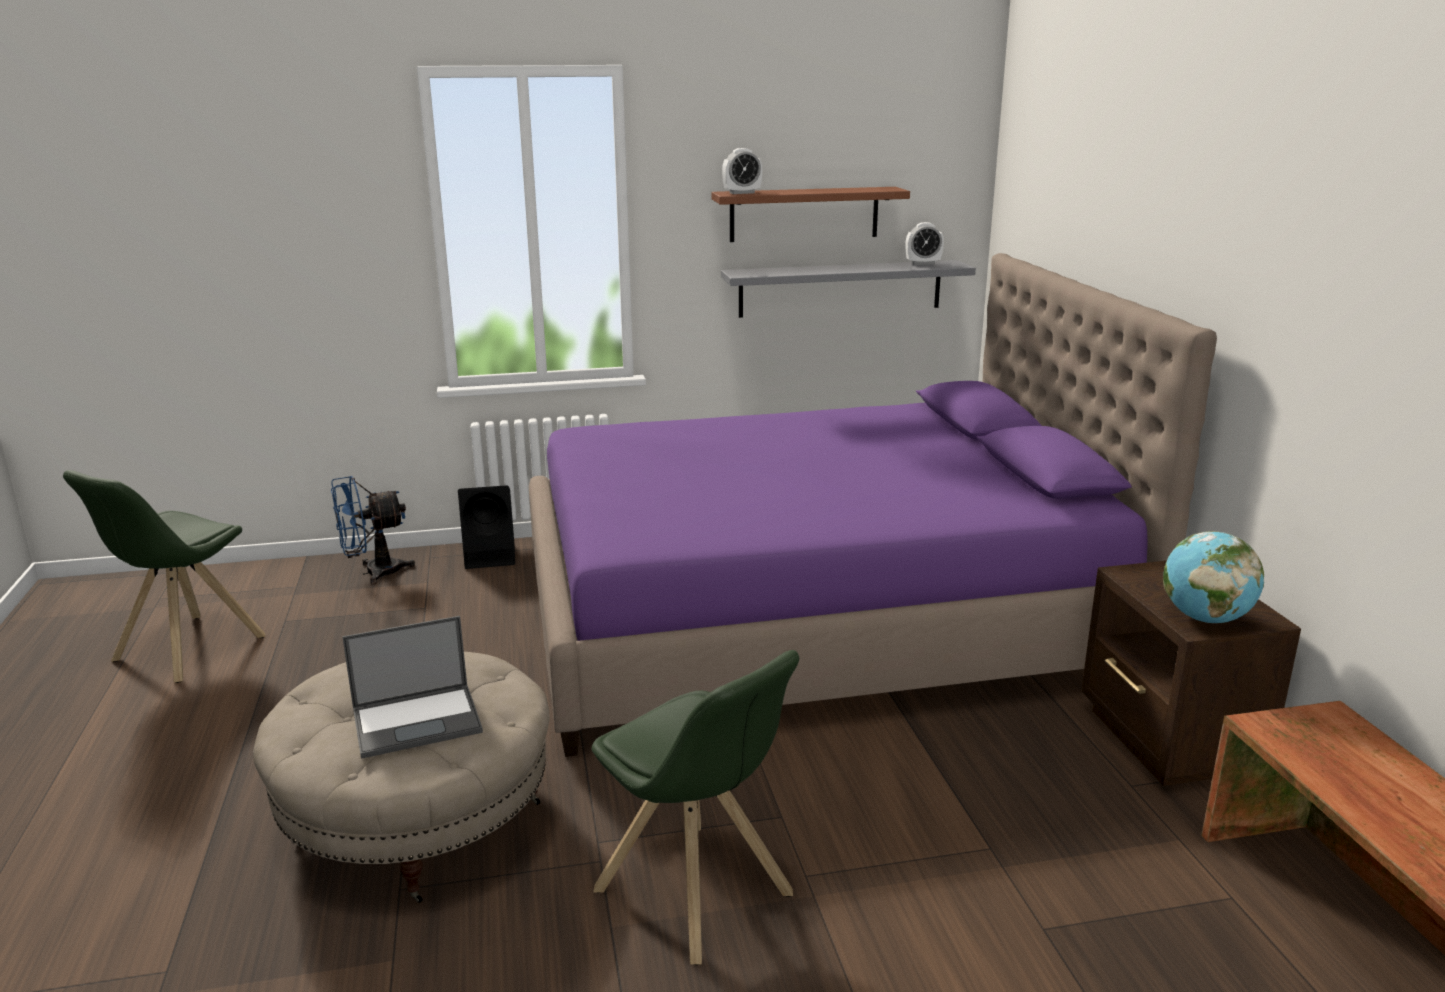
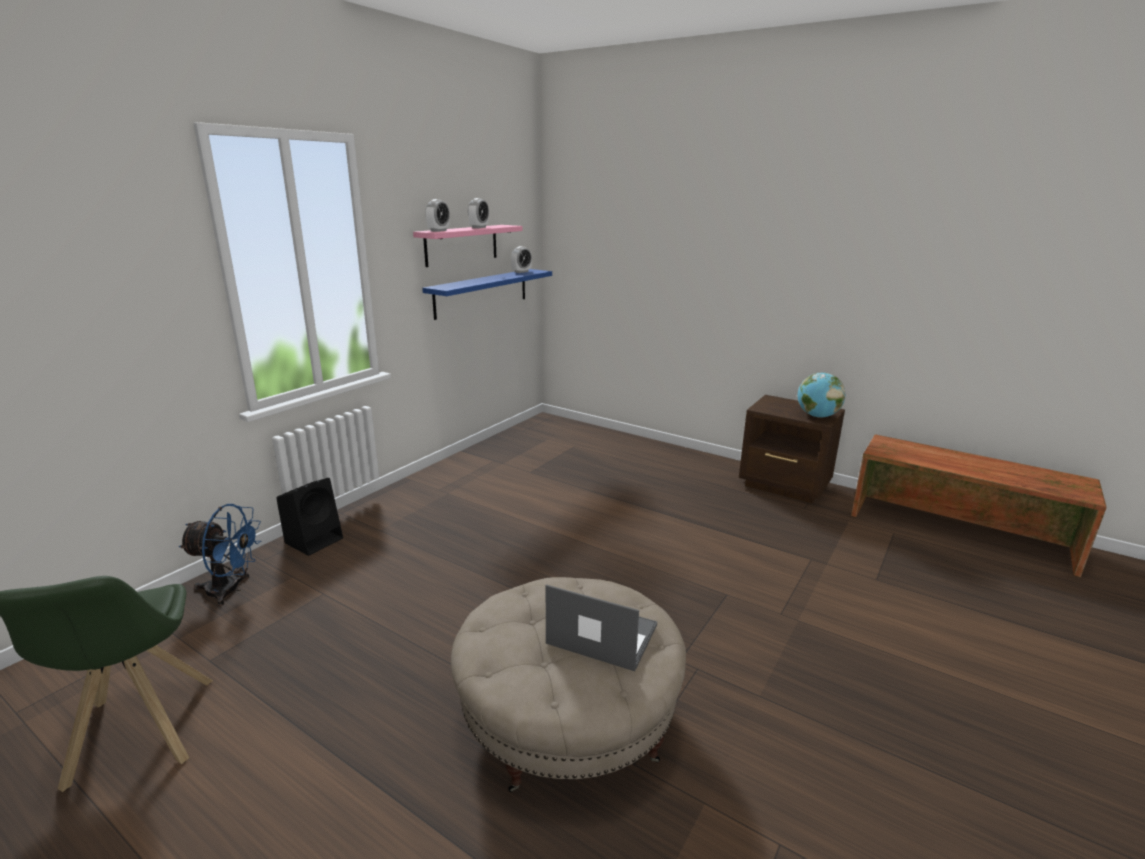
camera: 45 degrees left, 0 degrees up
(373, 573) = (231, 590): blue fan -> blue fan turned 105 degrees counterclockwise
(418, 720) = (600, 634): laptop -> laptop turned 90 degrees counterclockwise
(695, 892) = (759, 652): green chair -> none
(804, 214) = (461, 245): brown shelf -> pink shelf
(817, 618) = (576, 494): purple bed -> none
(825, 190) = (479, 227): none -> alarm clock
(840, 288) = (482, 293): grey shelf -> blue shelf

